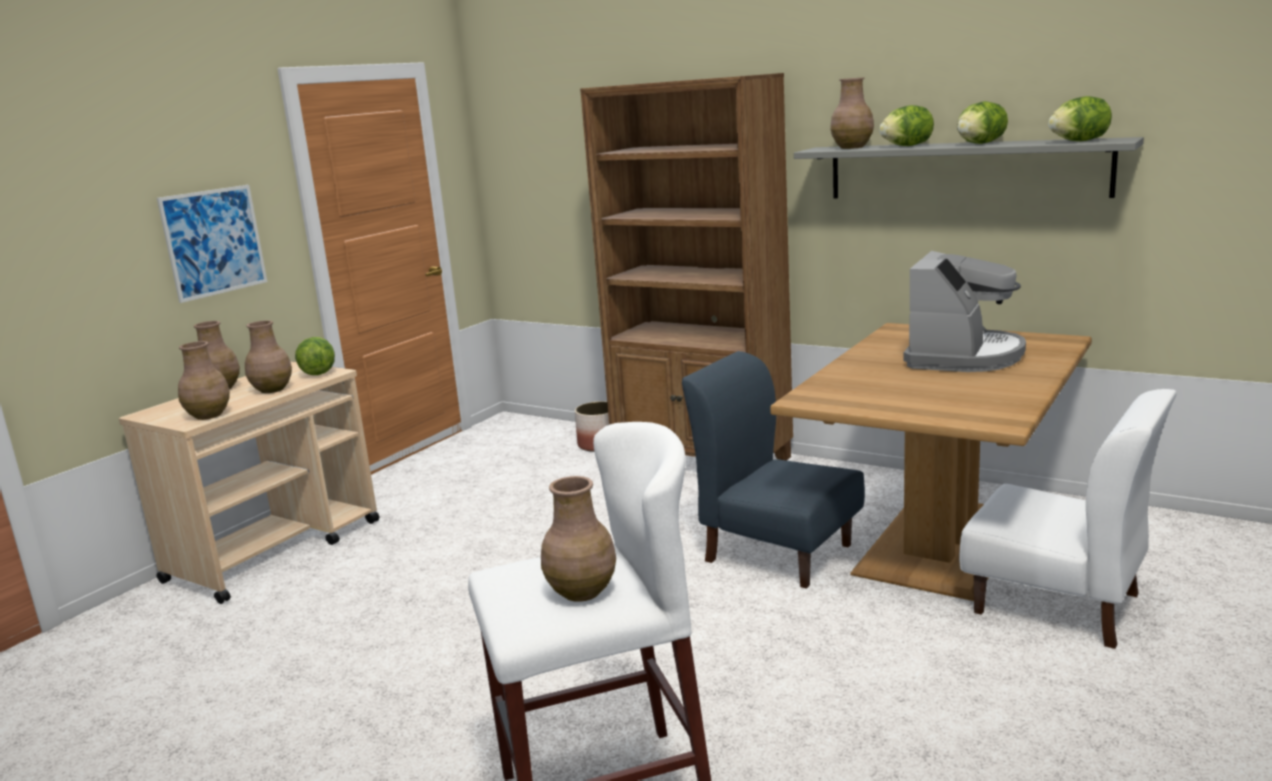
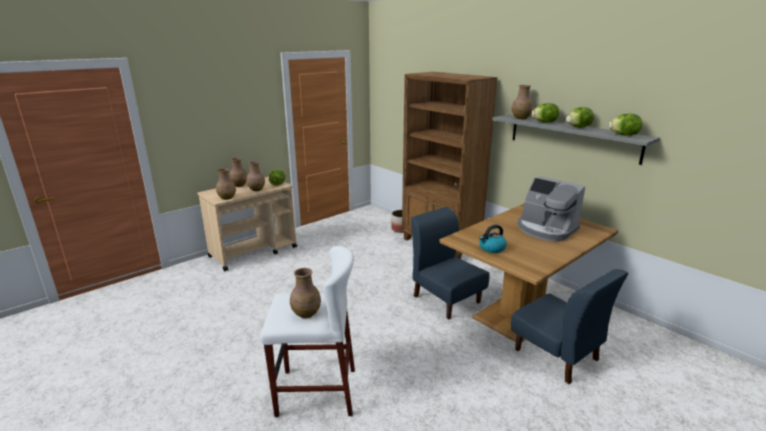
camera: 15 degrees right, 5 degrees up
(214, 242) = (244, 125): picture -> none
(890, 402) = (491, 248): none -> kettle
(963, 356) = (546, 229): coffee machine -> coffee machine turned 90 degrees clockwise
(1057, 603) = (556, 355): white chair -> blue chair

